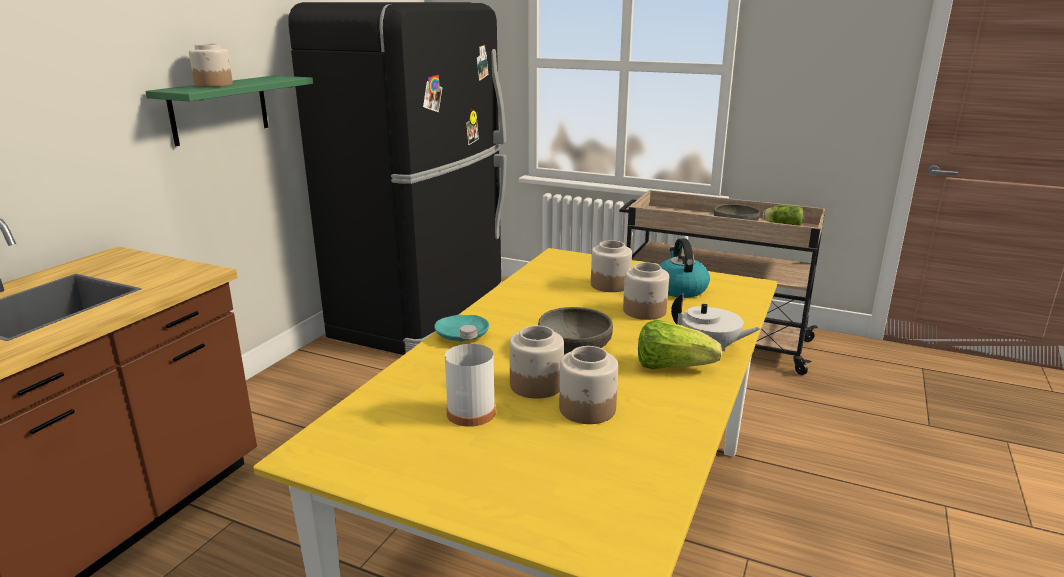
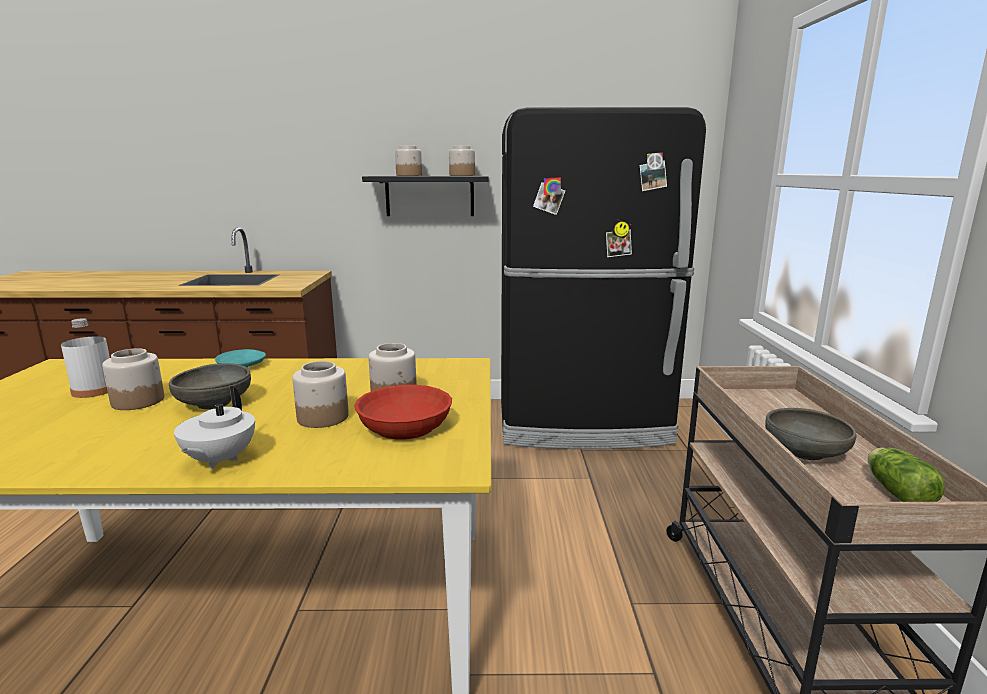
camera: 65 degrees right, 5 degrees down
(220, 109) = (429, 196): green shelf -> black shelf
(588, 409) = (82, 424): jar -> jar (462, 175)
(671, 367) = (168, 446): lettuce -> none
(679, 289) = (405, 426): kettle -> red bowl

